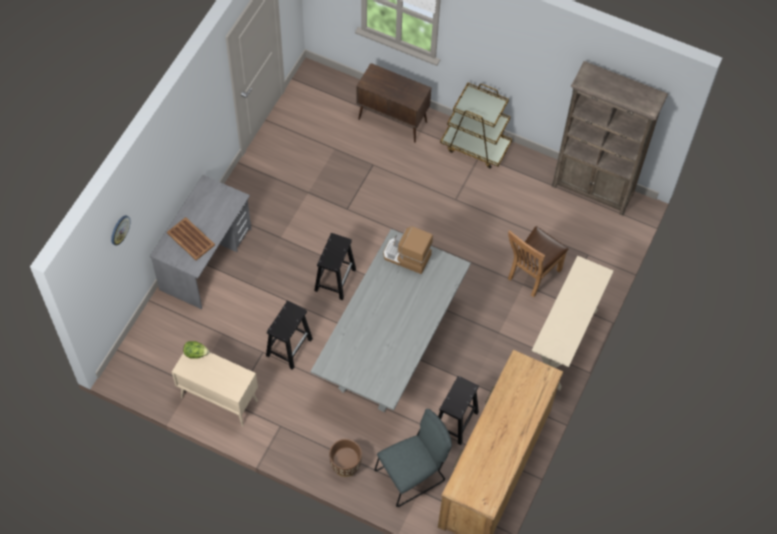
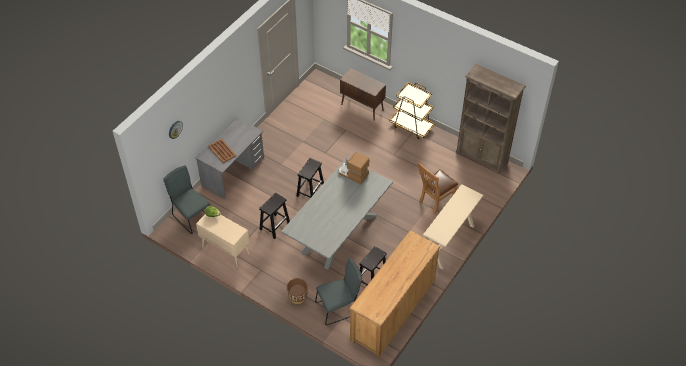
camera: 10 degrees right, 10 degrees down
(153, 346) = (191, 216): none -> grey chair

